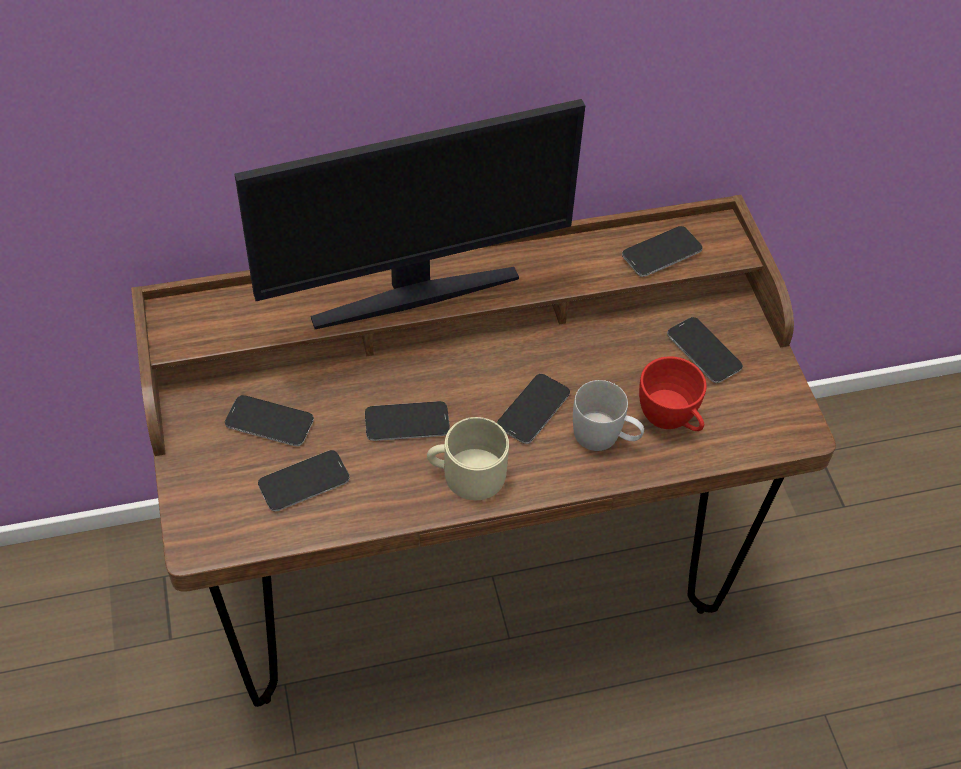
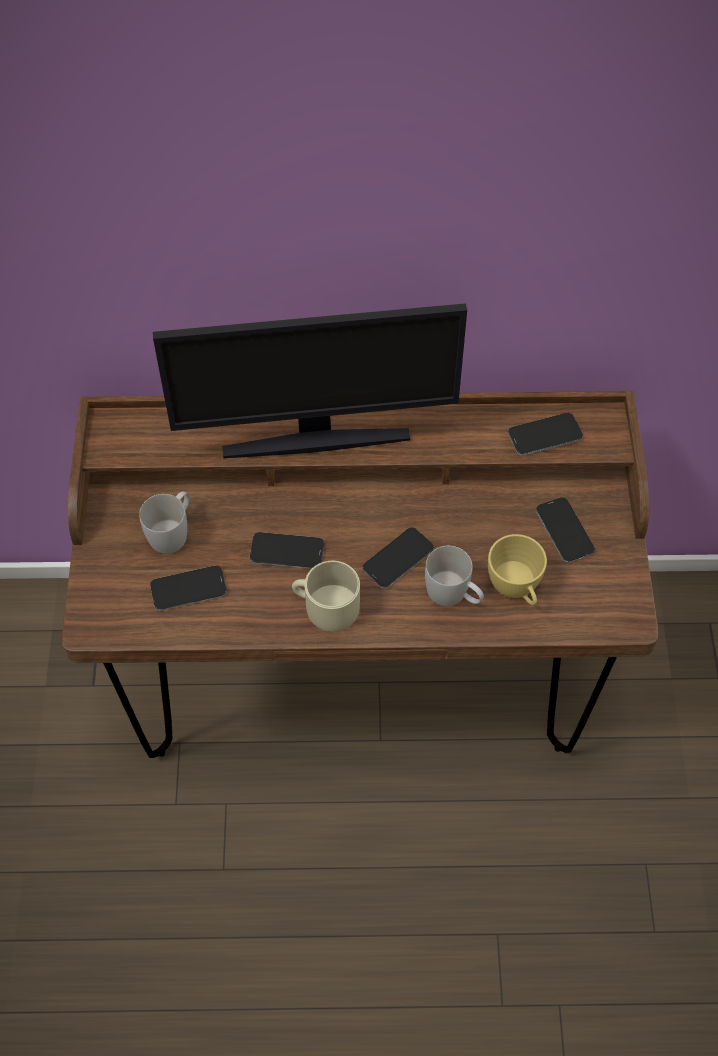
camera: 15 degrees right, 5 degrees up
(269, 422) = (172, 531): phone -> white mug
(670, 420) = (516, 589): red cup -> yellow cup

